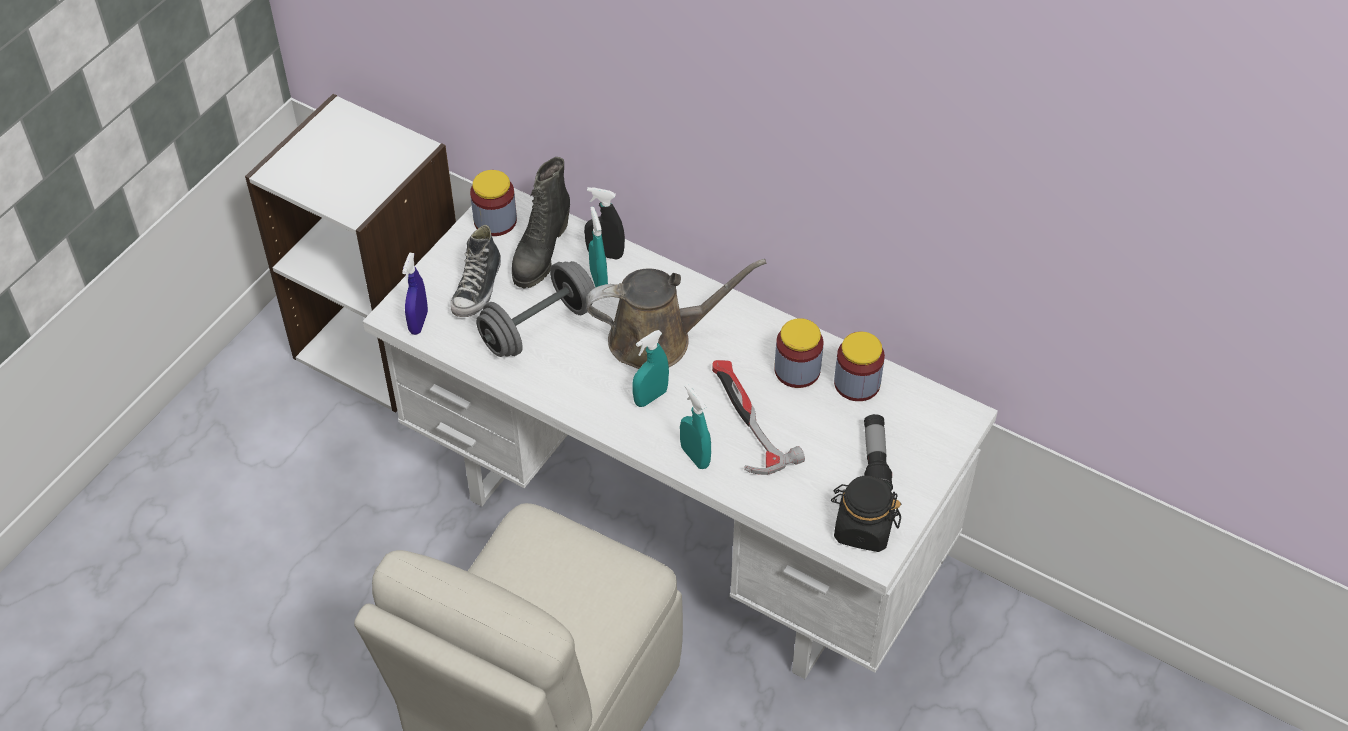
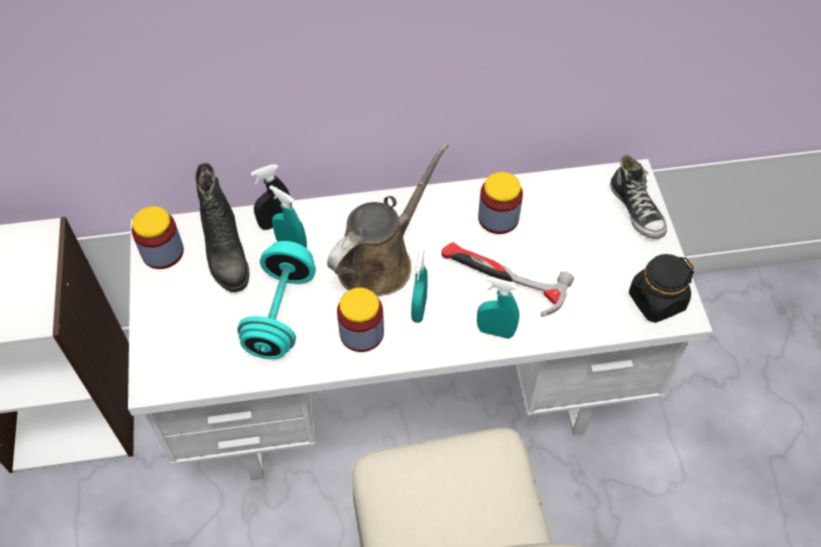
camera: 40 degrees left, 5 degrees up
(418, 322) = (179, 376): blue spray bottle -> none
(478, 288) = (201, 315): shoe -> shoe (637, 210)
(538, 327) = (280, 314): grey dumbbell -> turquoise dumbbell
(857, 383) = (546, 200): jar -> jar (361, 333)
(875, 461) = (614, 247): flashlight -> none

